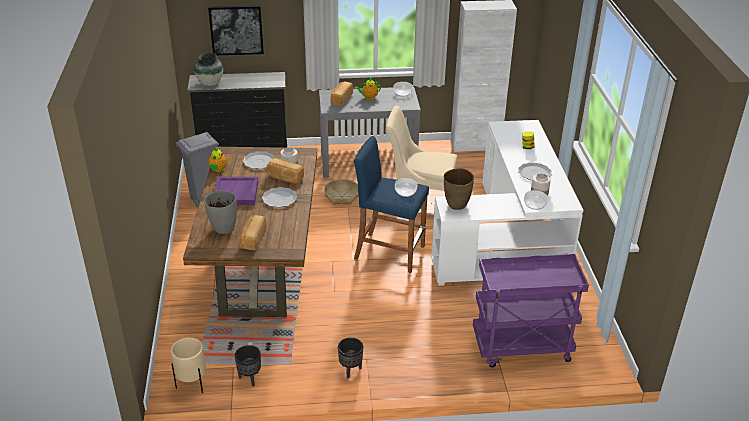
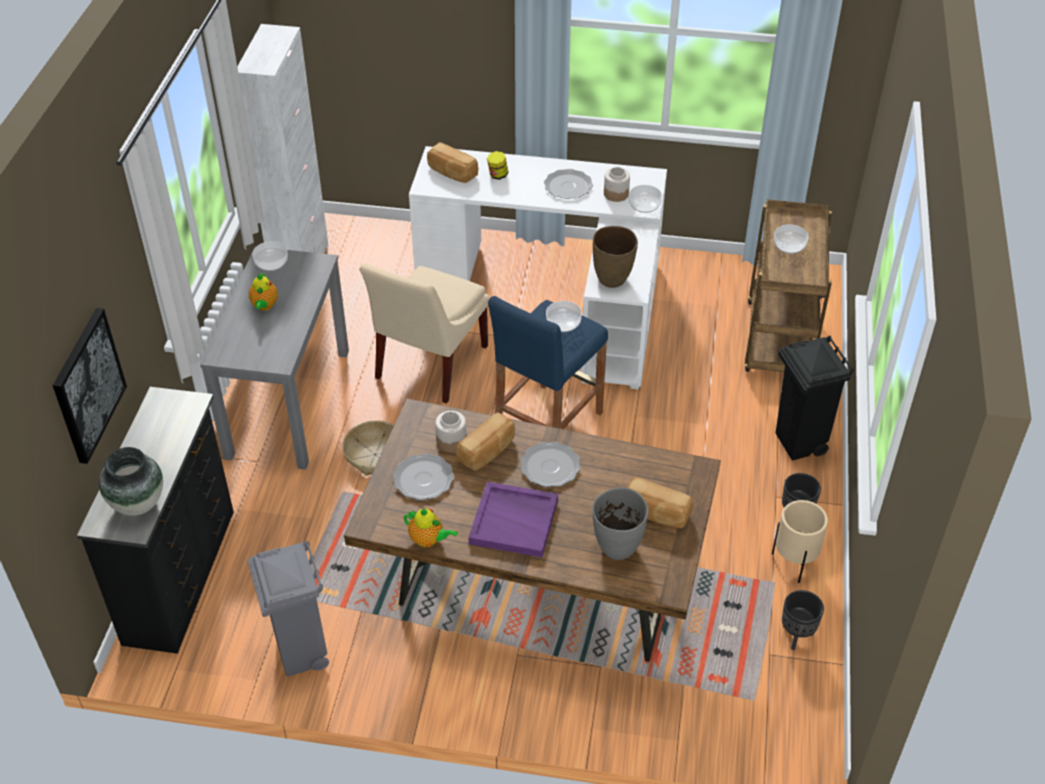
camera: 75 degrees left, 10 degrees up
(192, 384) = (800, 712): beige planter -> beige planter (794, 564)
(341, 99) = (254, 341): bread -> bread (452, 172)
(420, 367) = (799, 444): none -> black trash can
(521, 348) = (779, 342): purple cart -> brown cart
(534, 274) = (789, 246): none -> bowl

